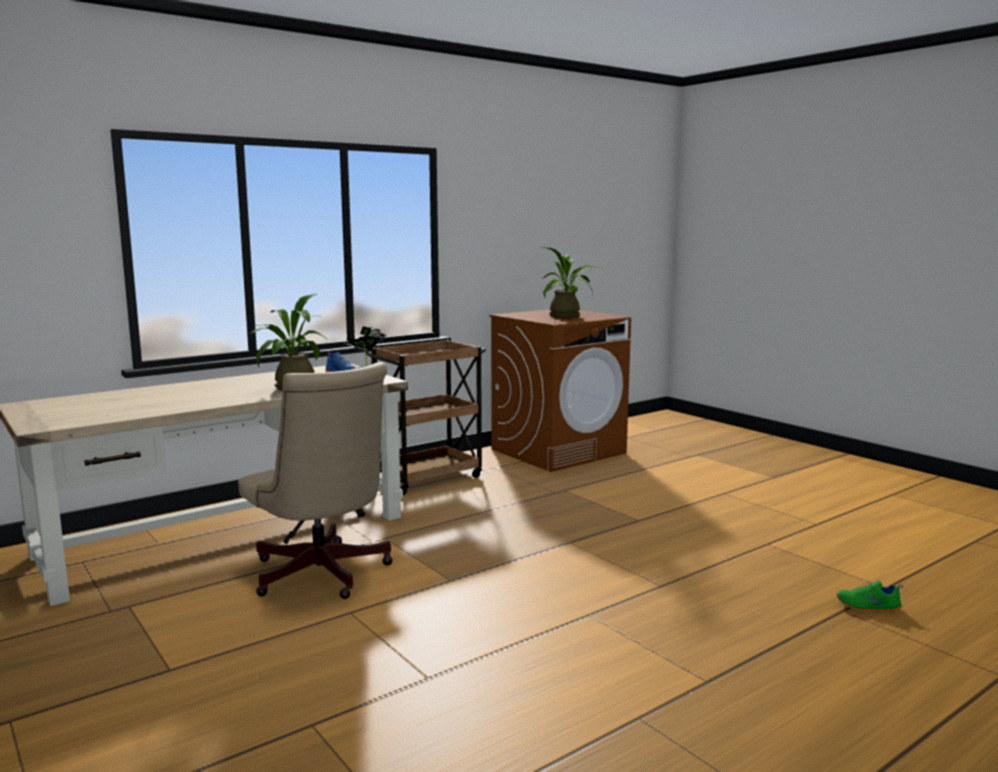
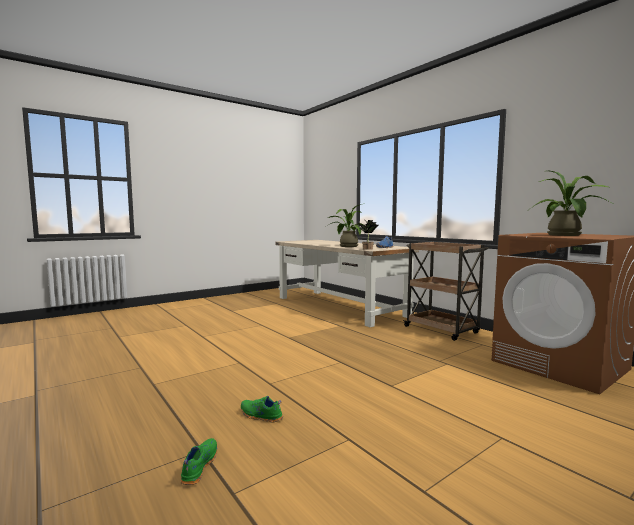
camera: 90 degrees right, 5 degrees down
(322, 576) = (296, 320): beige office chair -> none
(753, 585) = (260, 416): none -> green shoe

